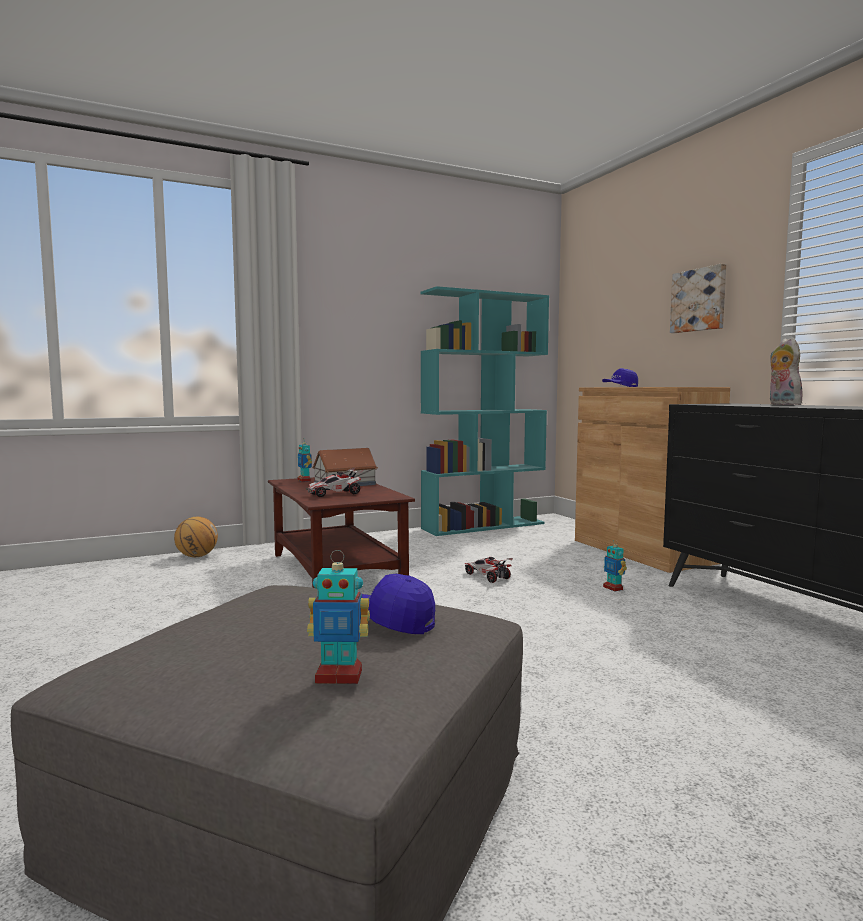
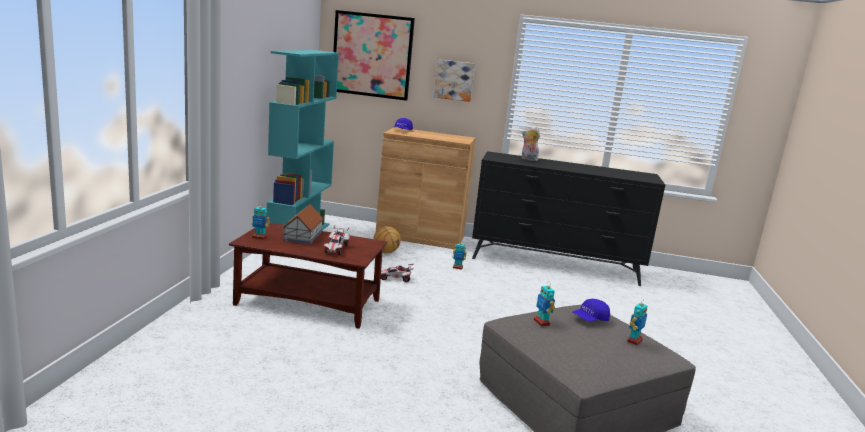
camera: 55 degrees left, 10 degrees up
(196, 556) = (172, 327): basketball -> basketball (385, 252)
(295, 597) = (541, 322): none -> toy robot
(605, 294) = (372, 55): none -> picture

